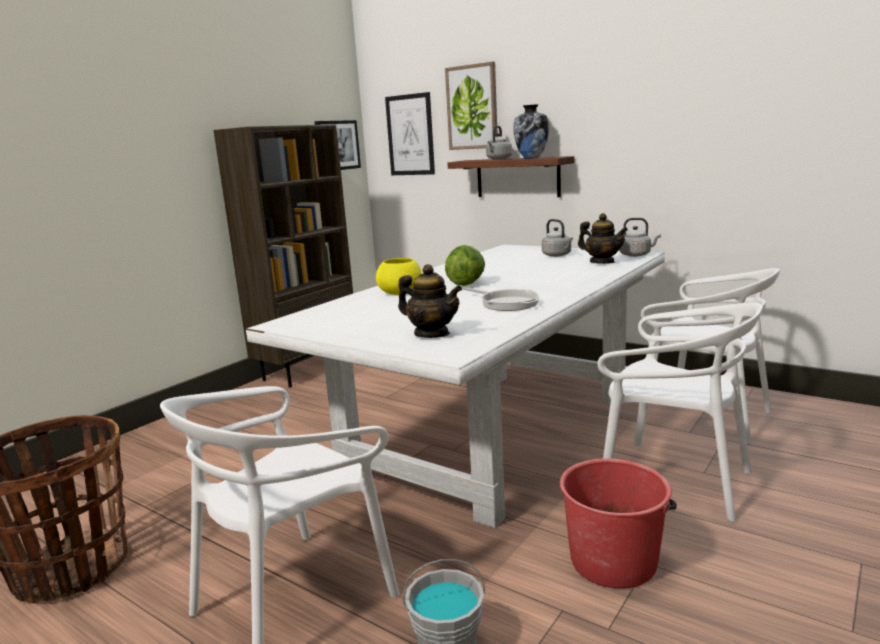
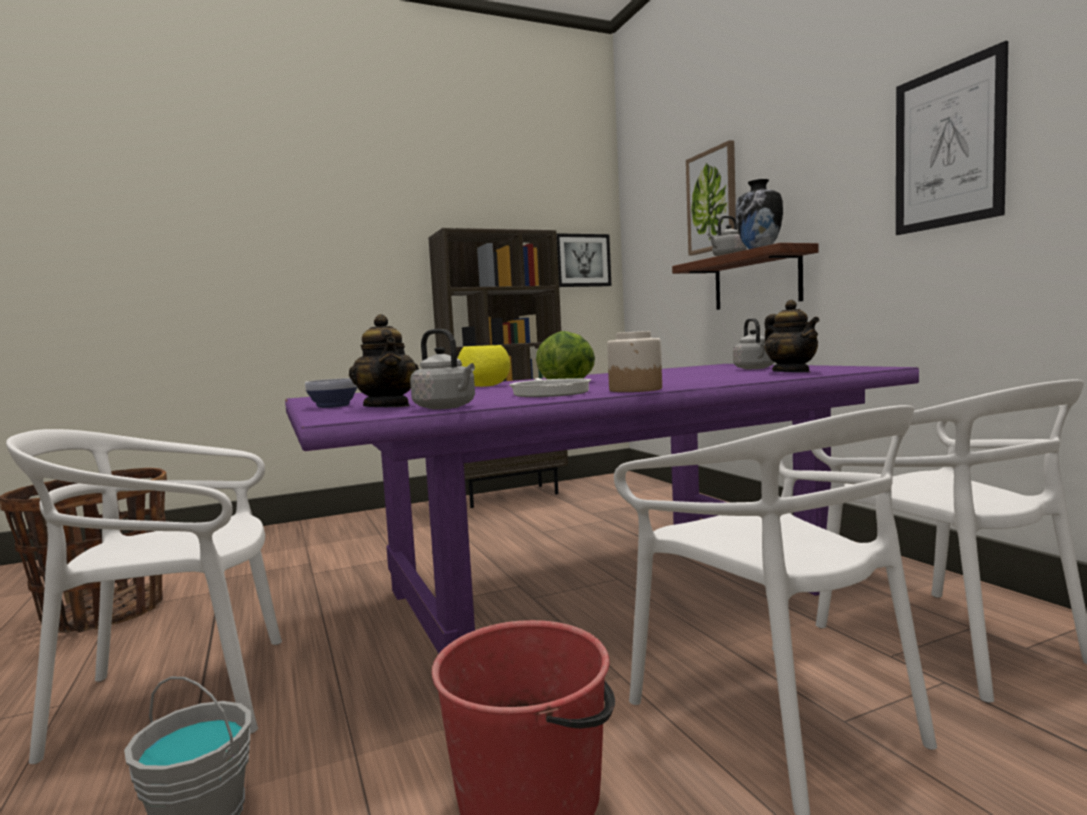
camera: 30 degrees right, 10 degrees down
(372, 337) = (335, 406): none -> bowl
(410, 135) = (657, 244): picture -> picture (948, 146)
(494, 433) = (603, 591): white dining table -> purple dining table
(561, 294) = (636, 389): none -> jar
(636, 255) = (864, 368): grey kettle -> grey kettle (447, 407)

